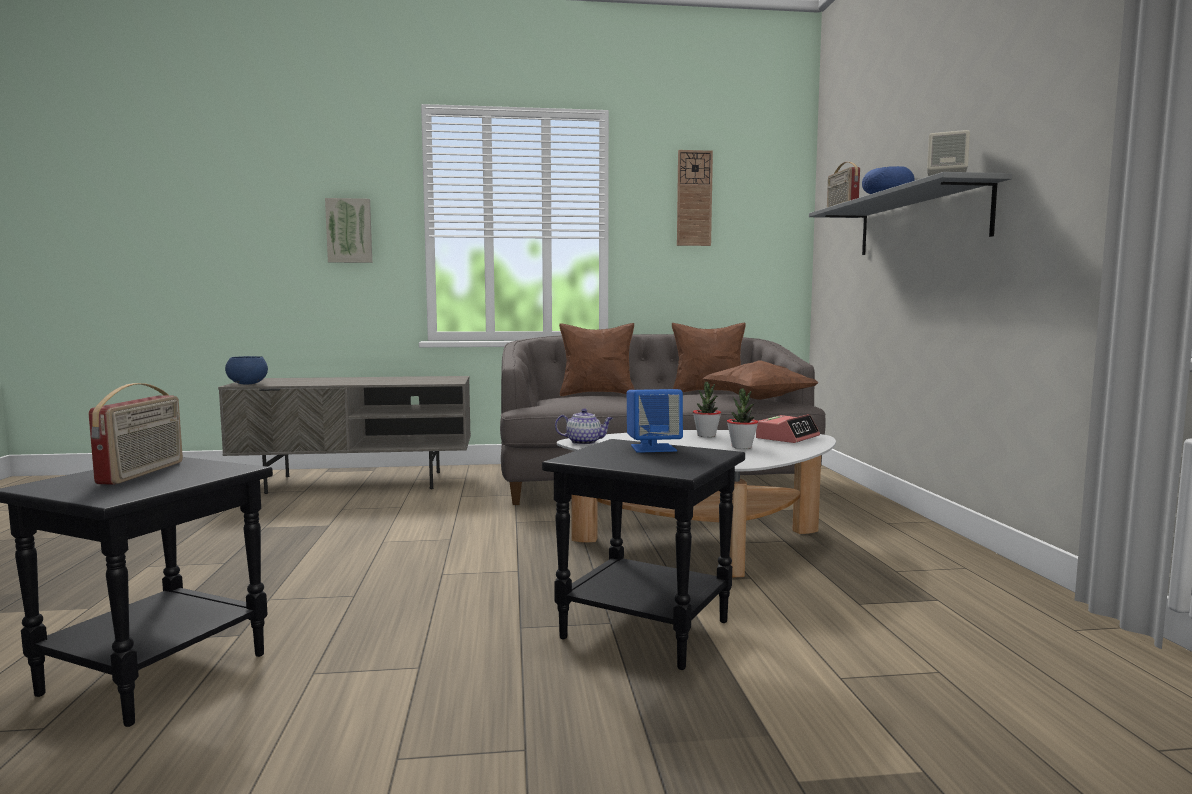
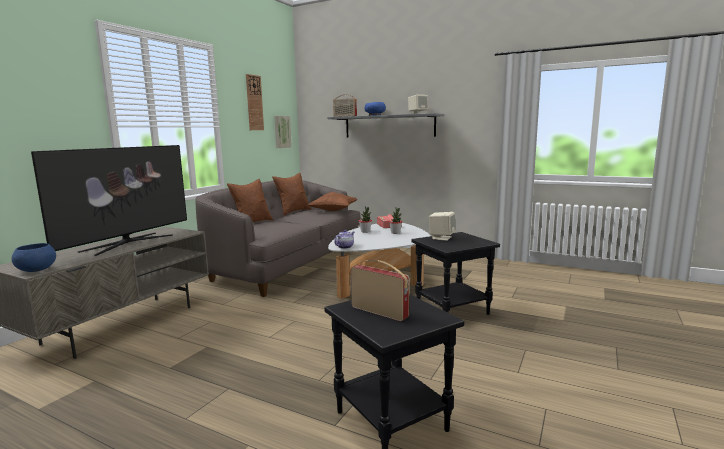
camera: 55 degrees left, 5 degrees up
(349, 231) = (47, 122): picture -> picture (281, 132)
(373, 380) = (127, 243): none -> television
(653, 448) = (441, 238): blue speaker -> beige speaker

